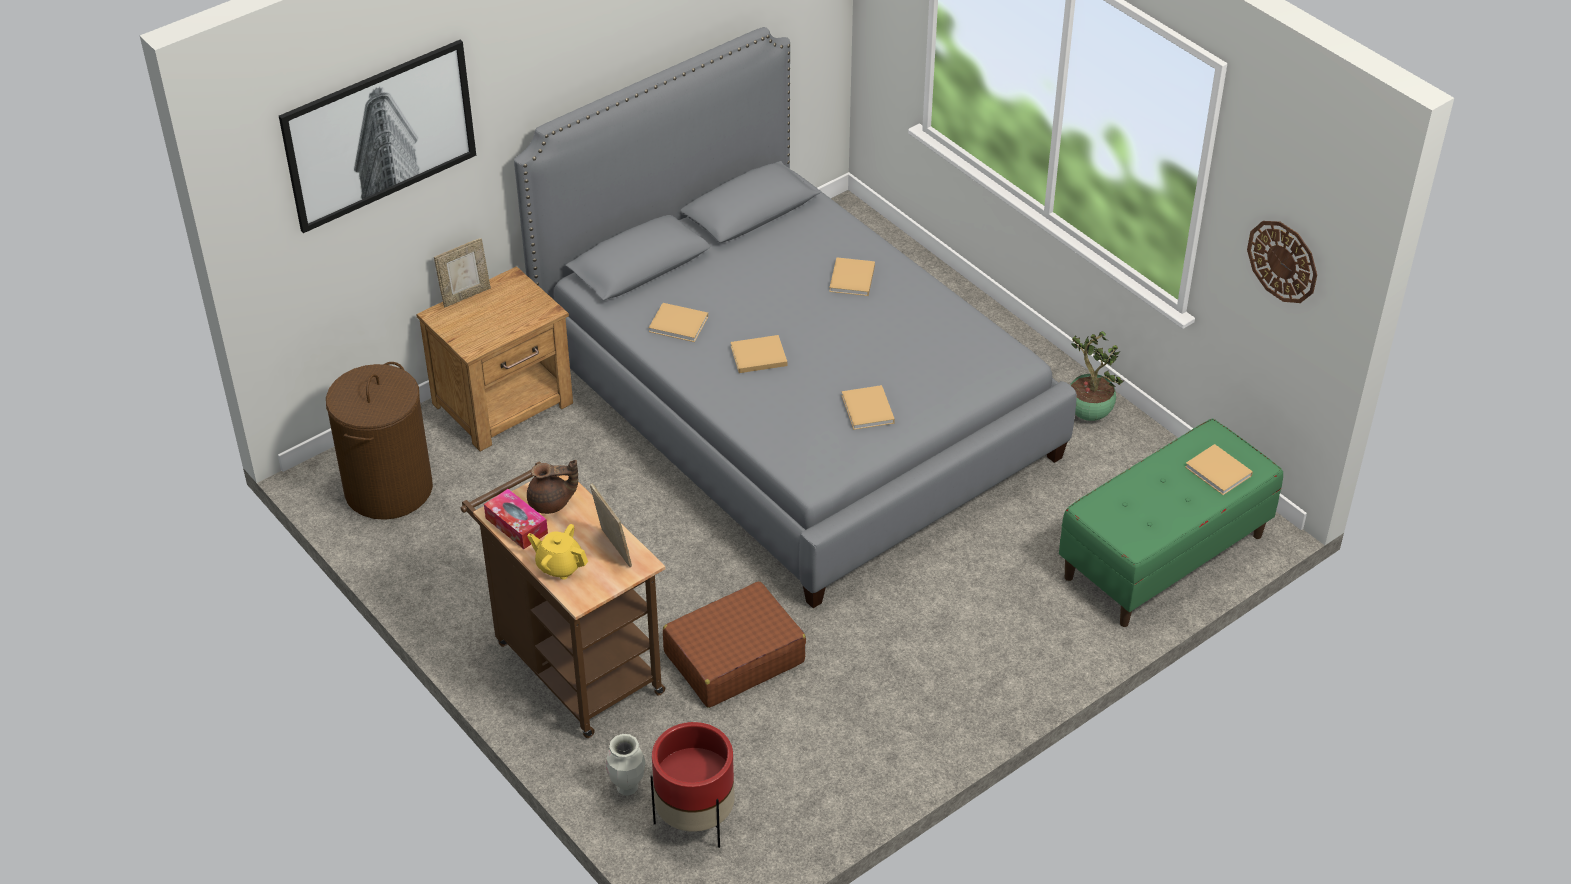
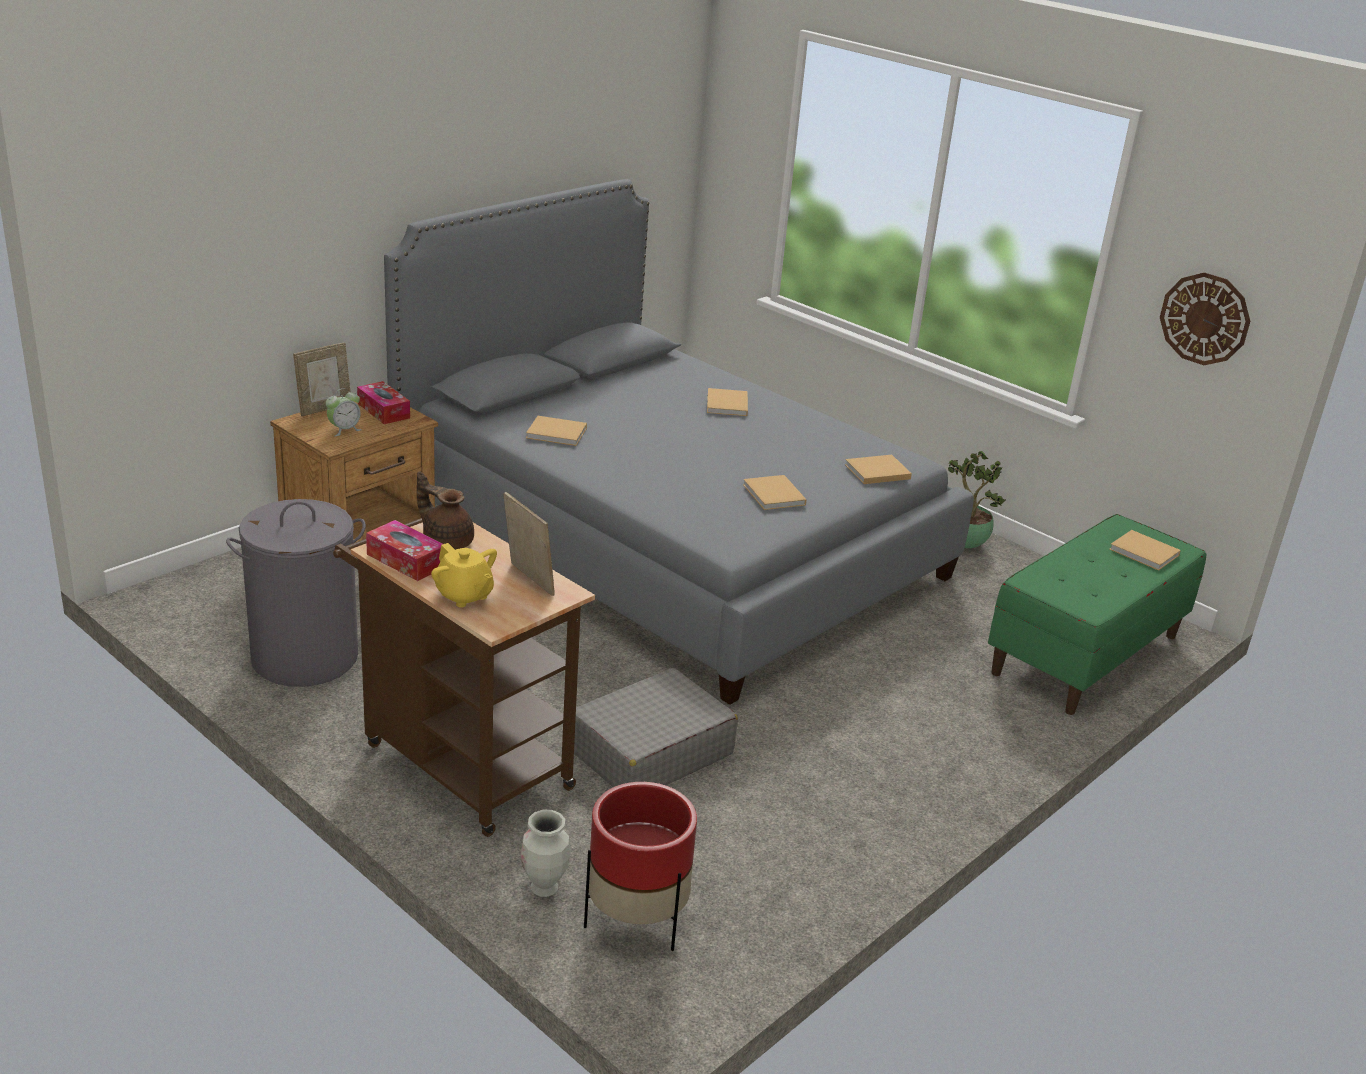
camera: 10 degrees left, 15 degrees down
(380, 135) = (243, 186): picture -> none
(389, 489) = (232, 607): brown laundry basket -> none
(449, 548) = (304, 658): none -> grey laundry basket
(482, 326) = (344, 430): none -> alarm clock
(519, 298) = (383, 411): none -> tissue box
(551, 503) = (446, 541): brown teapot -> brown teapot turned 135 degrees counterclockwise
(559, 566) = (464, 595): yellow teapot -> yellow teapot turned 150 degrees counterclockwise
(733, 657) = (649, 752): brown suitcase -> grey suitcase
(757, 356) = (645, 456): beige book -> beige book (875, 472)

